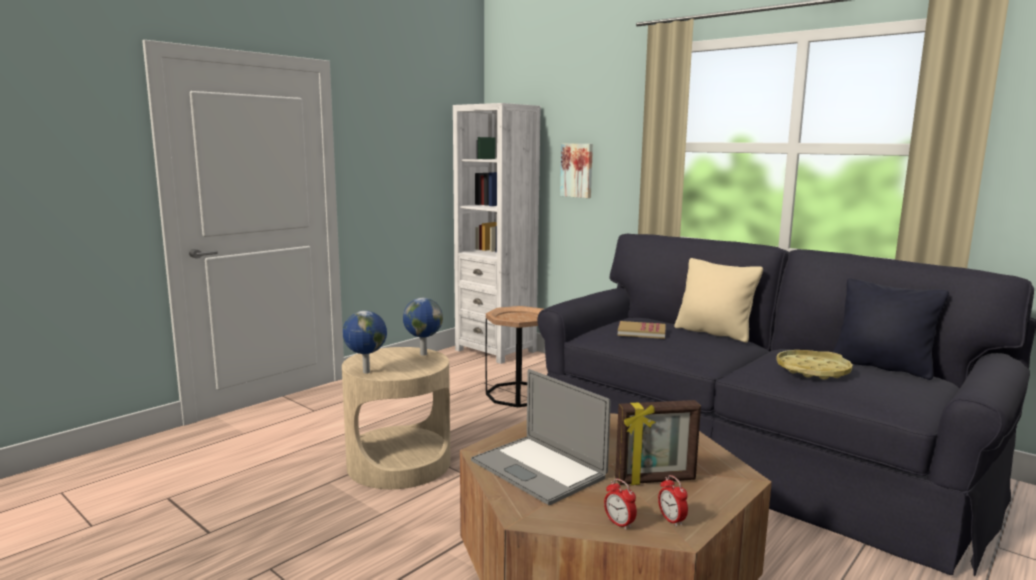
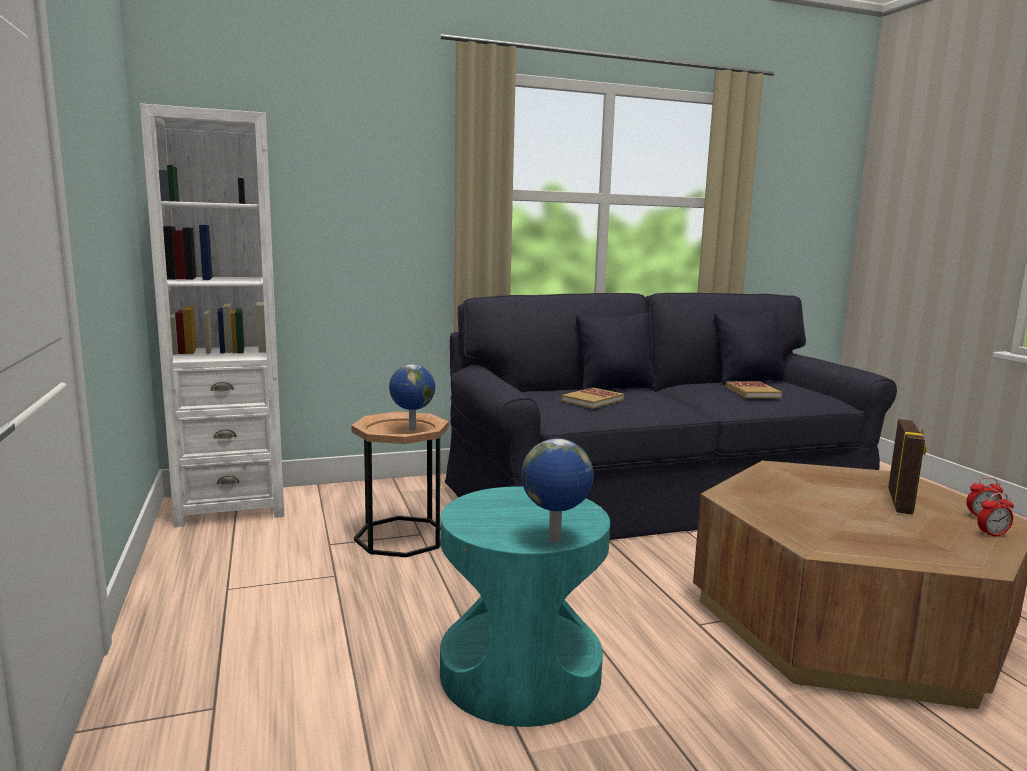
camera: 60 degrees left, 0 degrees up
(399, 463) = (520, 672): beige side table -> turquoise side table
(422, 354) = (509, 495): globe -> globe (411, 430)
(538, 469) = (869, 536): laptop -> none
(577, 170) = (340, 222): picture -> none
(714, 333) = (615, 387): beige pillow -> black pillow
(813, 370) = (752, 392): yellow tray -> book

